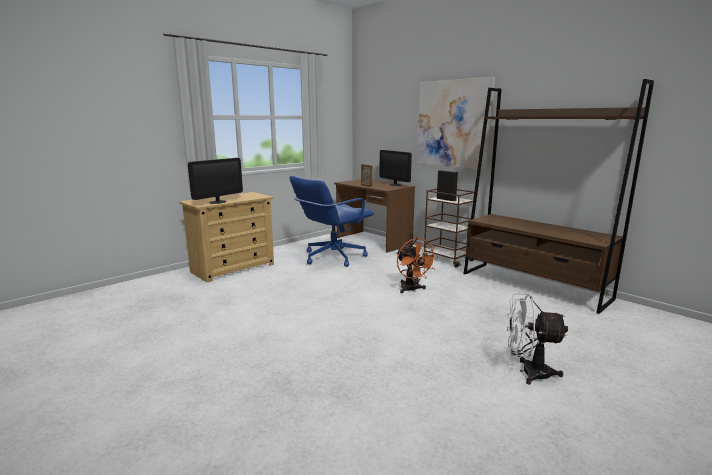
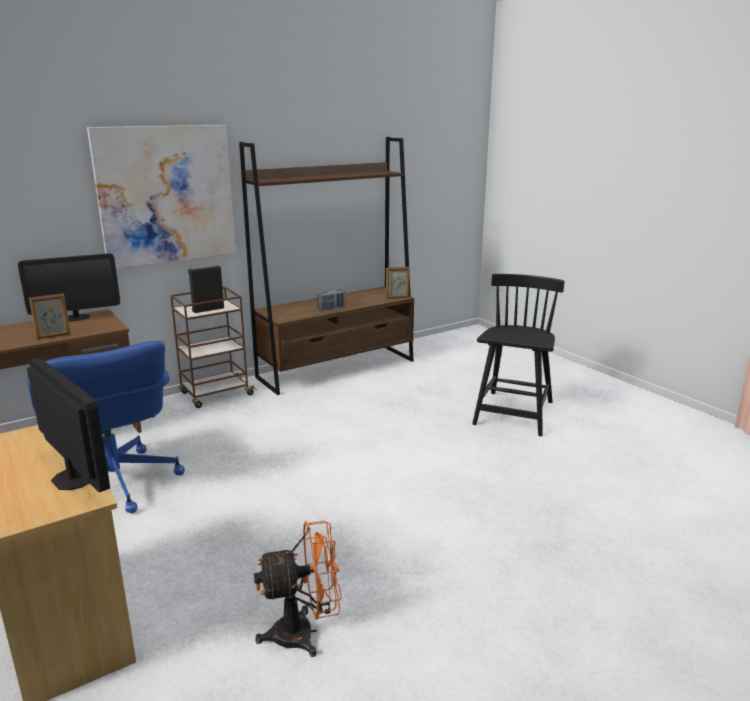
camera: 80 degrees left, 5 degrees up
(412, 290) = (311, 435): orange fan -> orange fan (304, 633)
(524, 227) = (331, 308): none -> radio
(528, 372) = (514, 414): white fan -> black chair
(593, 241) = (397, 297): none -> picture frame

